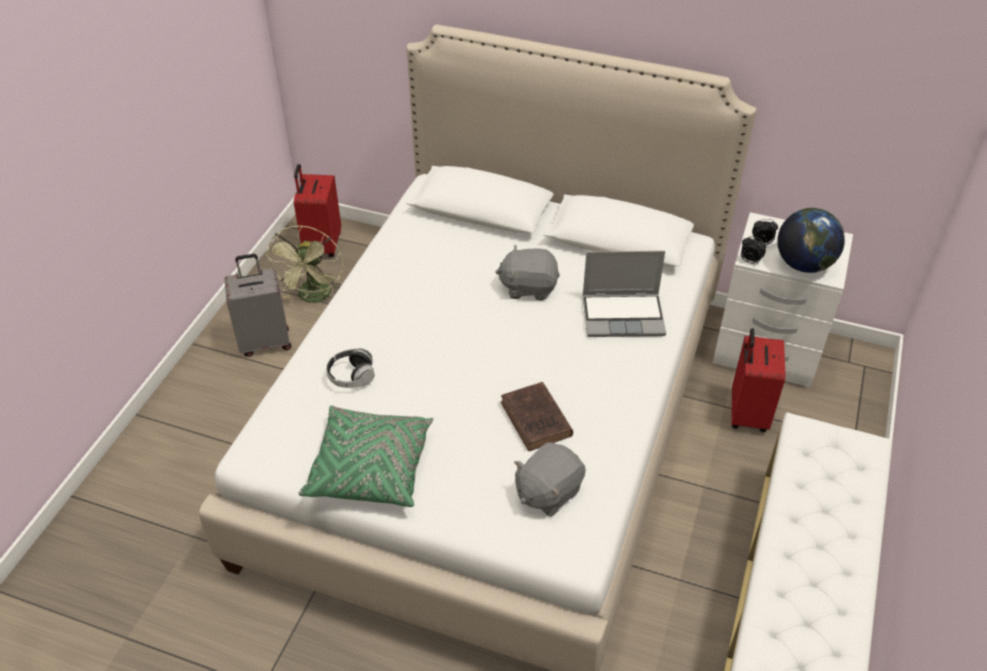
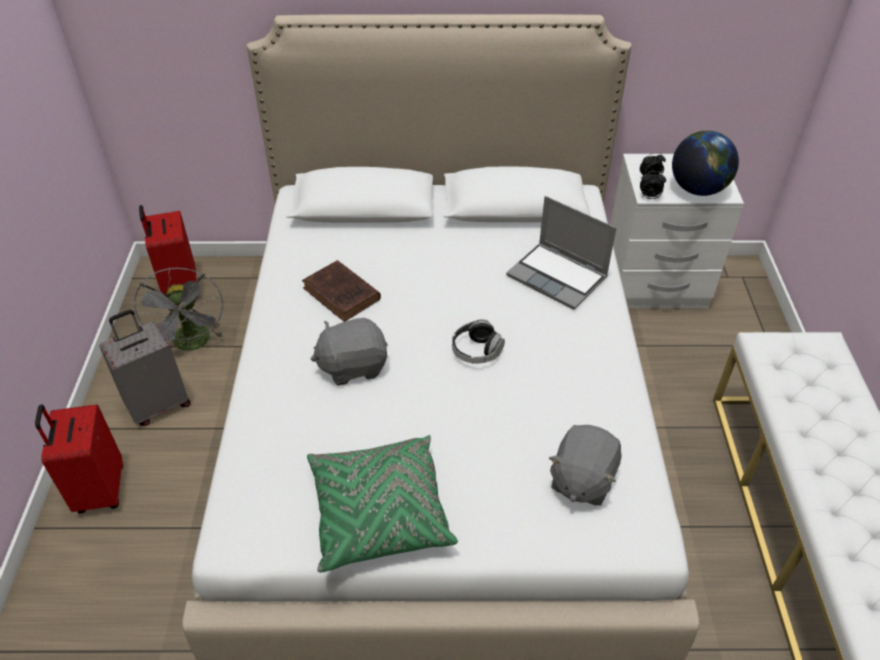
camera: 20 degrees left, 0 degrees up
(314, 297) = (194, 344): green fan -> grey fan
(351, 376) = (310, 414): headphones -> headphones (476, 351)
(528, 287) = (450, 272): grey plush toy -> grey plush toy (353, 366)
(537, 421) = (530, 406): brown book -> brown book (343, 295)
(624, 315) = (558, 277): laptop -> laptop turned 60 degrees clockwise
(746, 413) = (667, 347): red suitcase -> red suitcase (99, 490)

